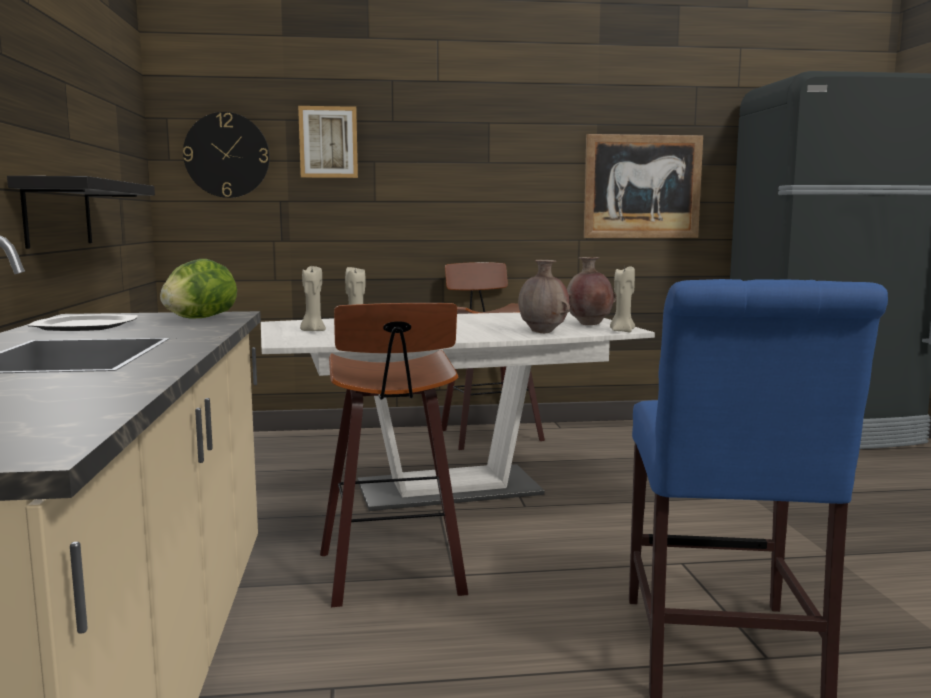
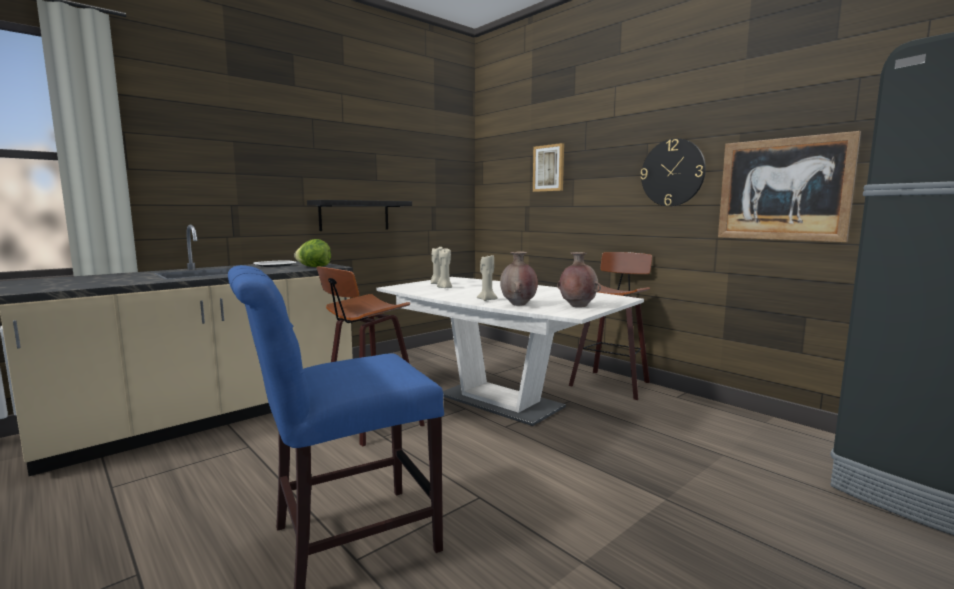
camera: 55 degrees right, 0 degrees up
(227, 155) = (503, 180): wall clock -> wall clock (672, 172)
(622, 331) = (564, 314): beige candle -> beige candle (487, 299)

